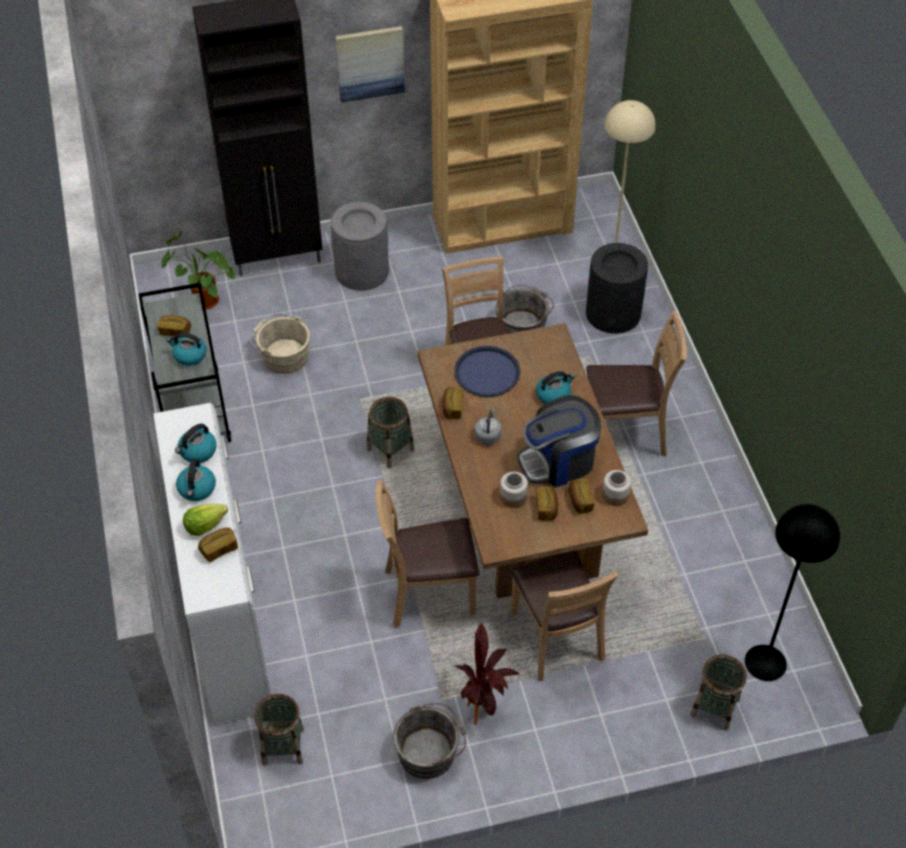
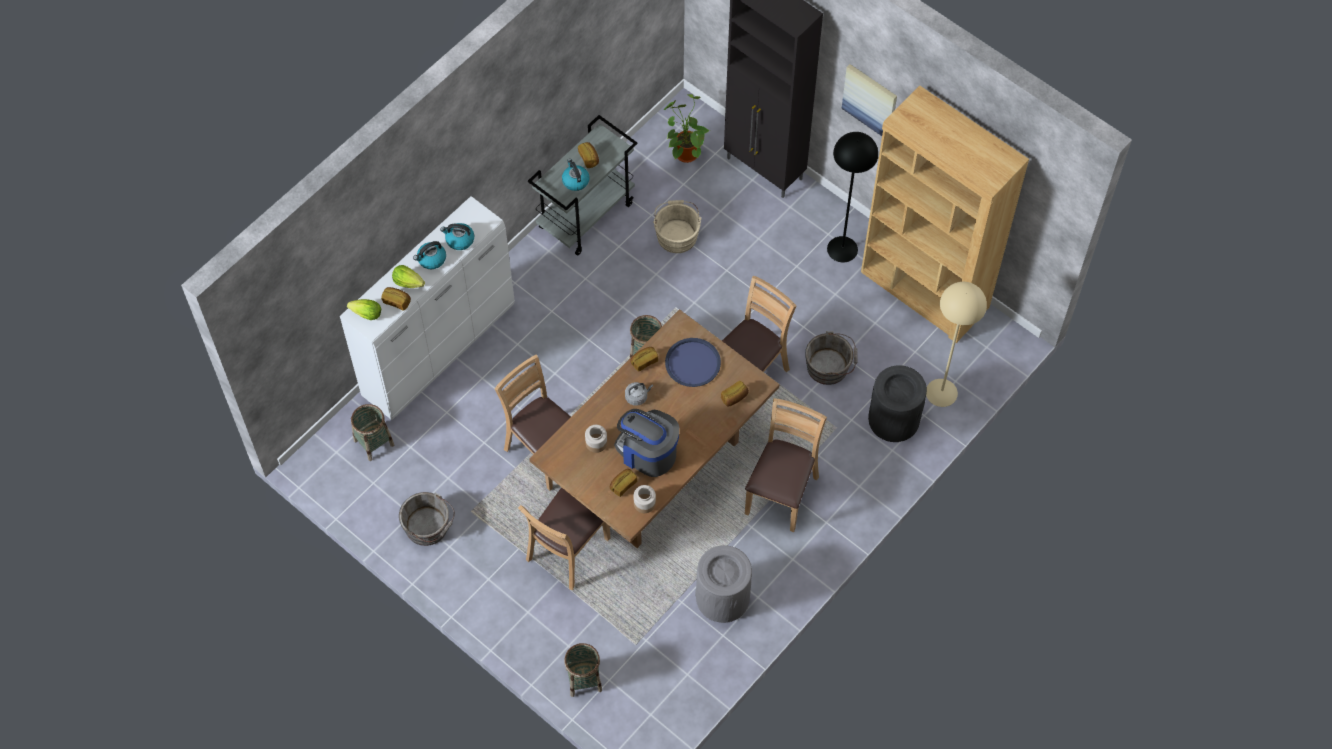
camera: 55 degrees right, 10 degrees up
(208, 586) = (367, 314): none -> lettuce
(362, 271) = (796, 230): grey trash can -> grey trash can (722, 598)
(484, 709) = (482, 540): potted plant -> none
(546, 508) = (601, 468): bread -> bread (734, 398)
(553, 395) = (704, 415): kettle -> none
(626, 432) = (781, 494): brown chair -> brown chair turned 120 degrees counterclockwise
(765, 663) = (643, 693): black floor lamp -> black floor lamp (842, 249)

